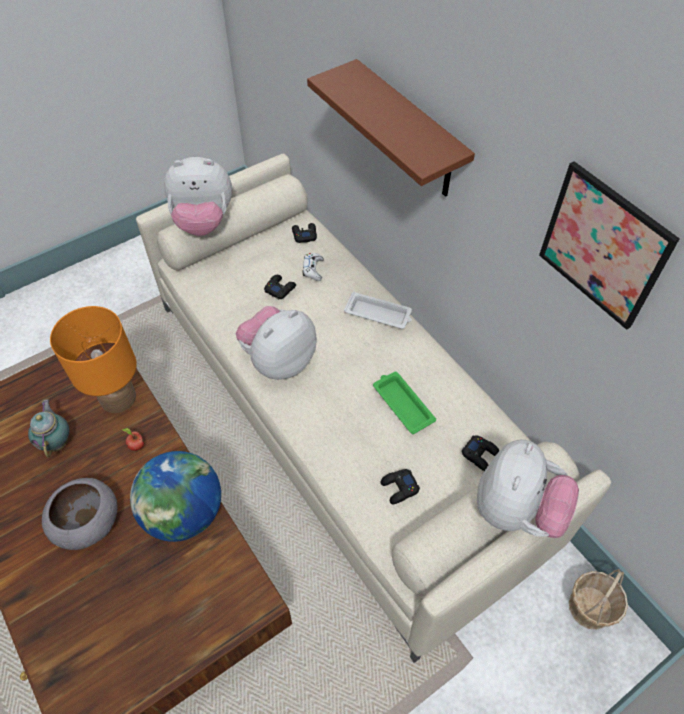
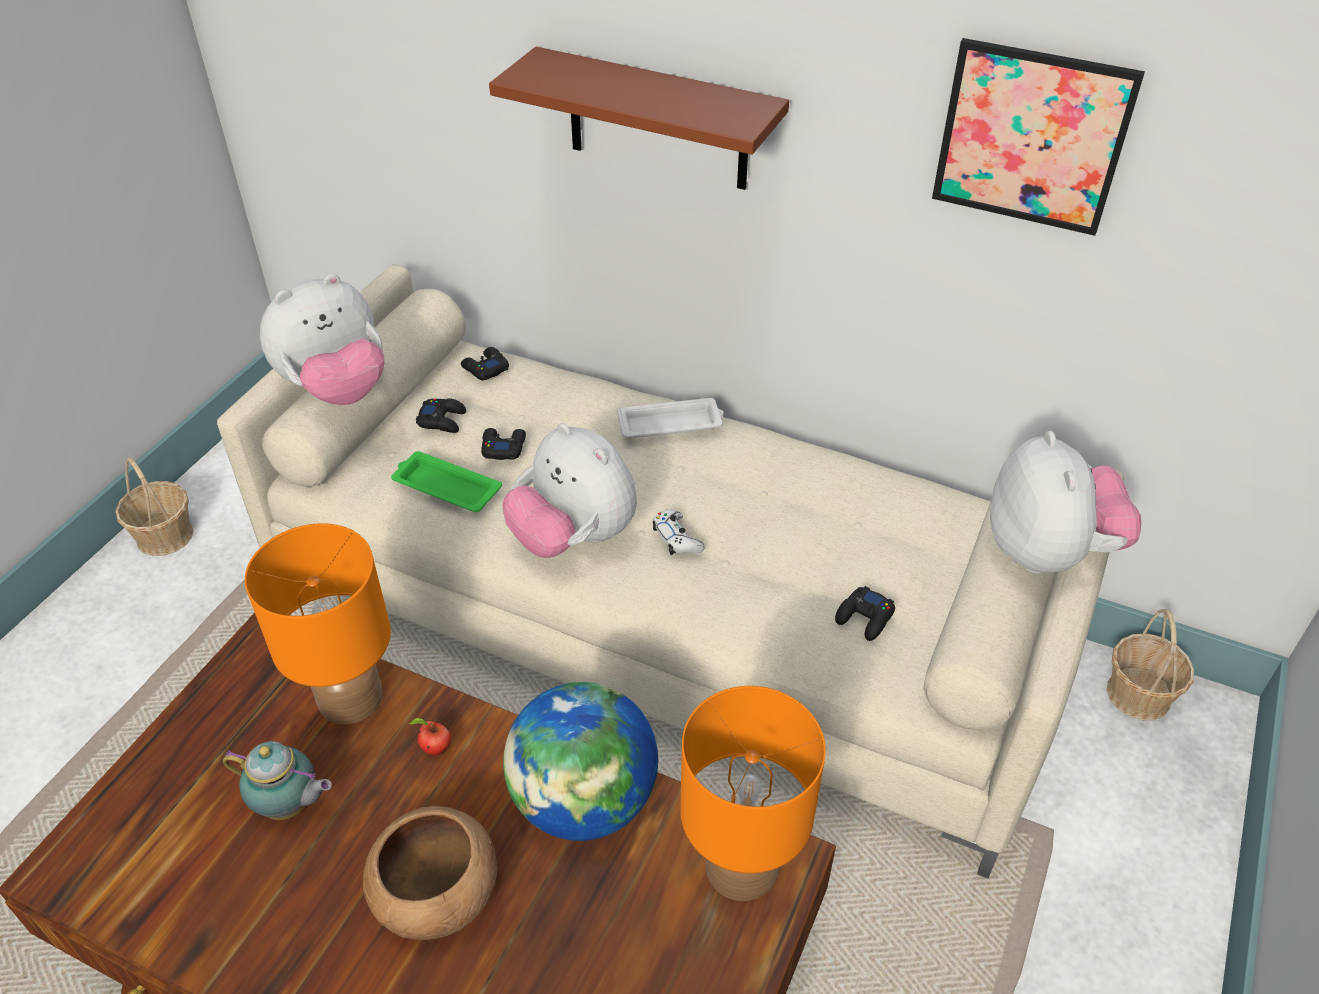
camera: 30 degrees left, 10 degrees down
(57, 441) = (290, 806): teapot -> teapot turned 150 degrees clockwise
(87, 523) = (435, 894): grey bowl -> brown bowl
(136, 255) = (165, 535): none -> basket
(232, 593) = (740, 867): none -> orange table lamp
(279, 360) = (573, 537): plush toy -> plush toy turned 60 degrees counterclockwise
(313, 269) = (533, 406): white game controller -> white game controller (677, 538)
(402, 404) = (788, 517): green tray -> green tray (445, 487)
(480, 454) = (932, 532): black game controller -> black game controller (442, 420)

